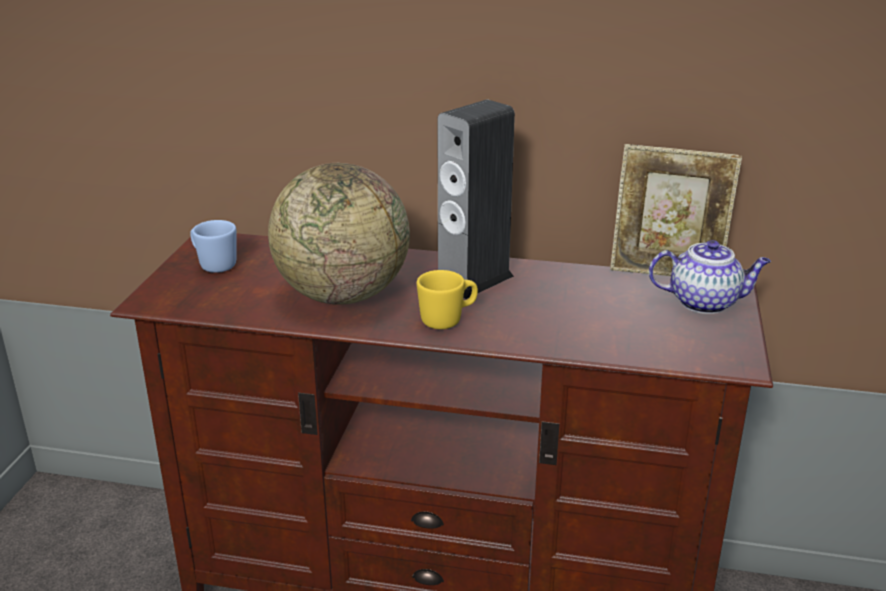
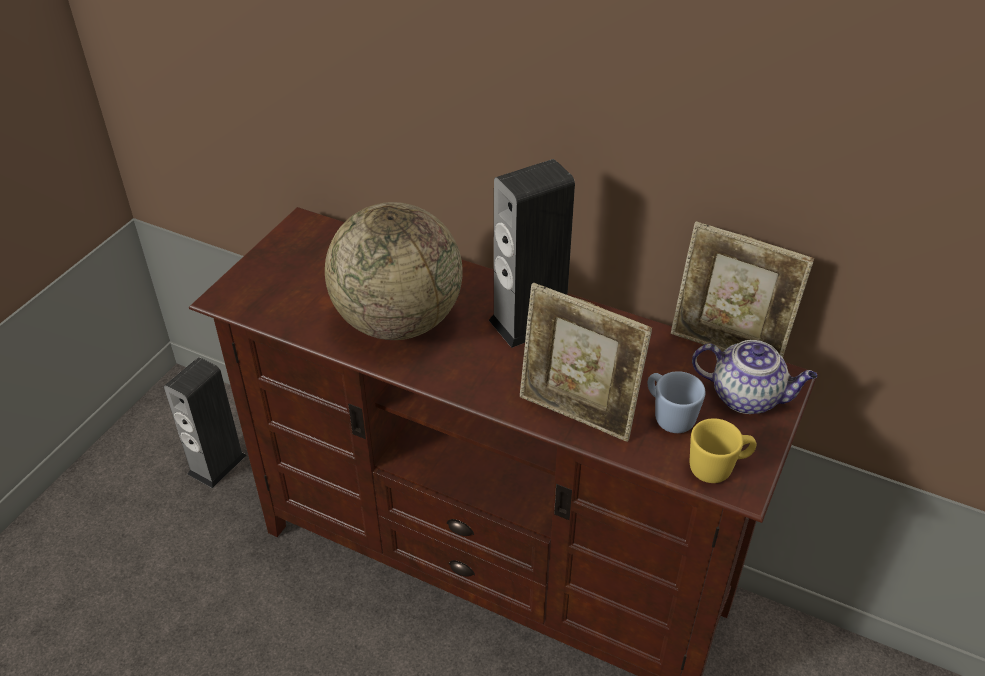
camera: 15 degrees right, 15 degrees up
(108, 556) = (217, 464): none -> speaker
(213, 265) = (296, 259): blue mug -> blue mug (668, 416)
(448, 320) = (483, 373): yellow mug -> yellow mug (718, 468)
(556, 336) = (577, 415): none -> picture frame

